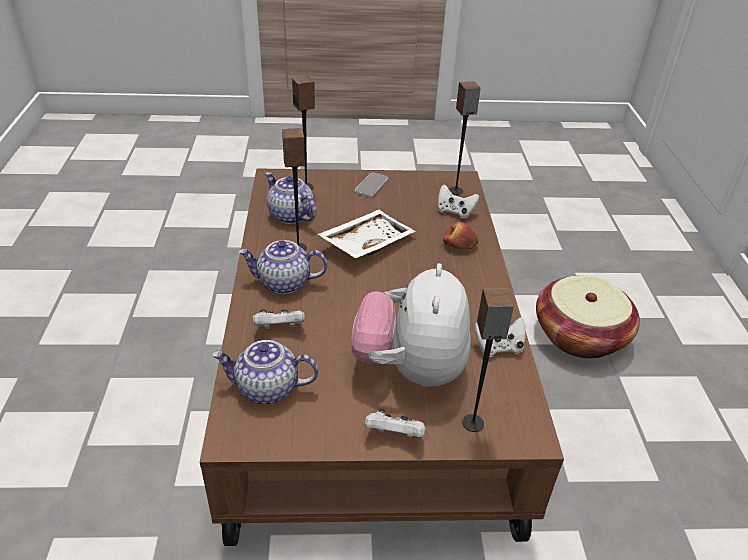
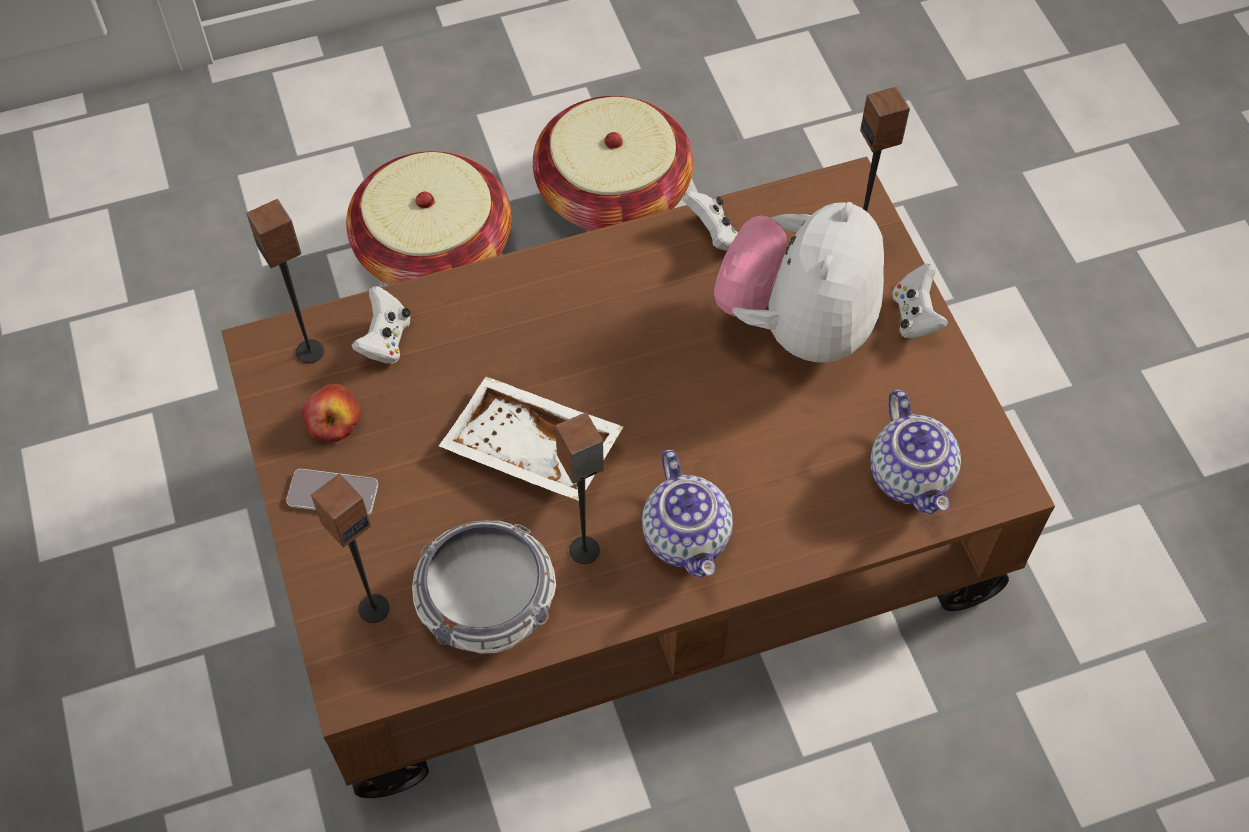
camera: 105 degrees left, 20 degrees up
(279, 329) = (793, 504): white game controller -> none
(290, 215) = (487, 600): teapot -> bowl
(410, 368) = (797, 324): plush toy -> plush toy turned 120 degrees clockwise
(459, 245) = (487, 317): apple -> apple (334, 420)
(624, 430) = (613, 193): none -> basket

